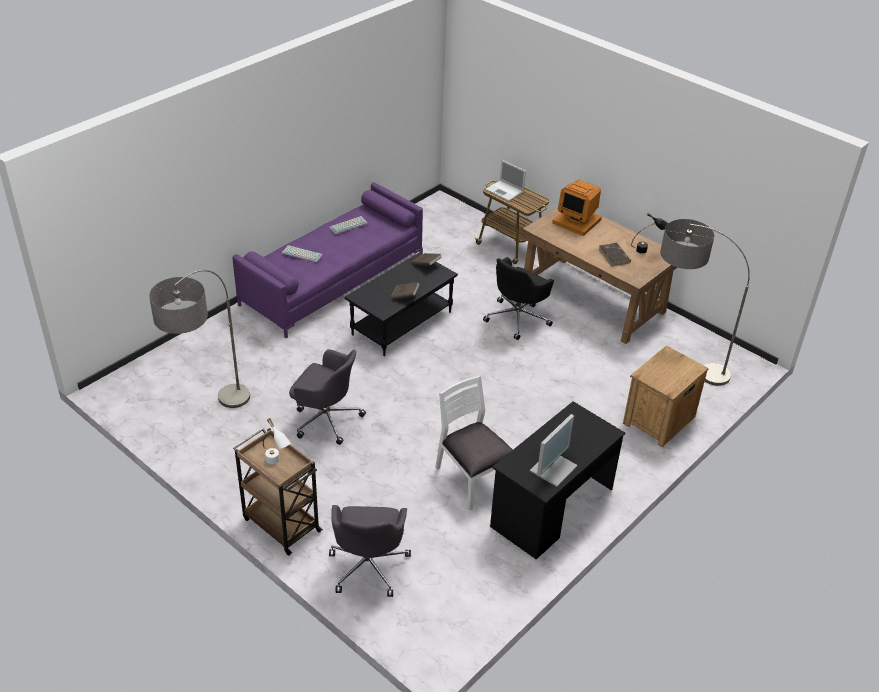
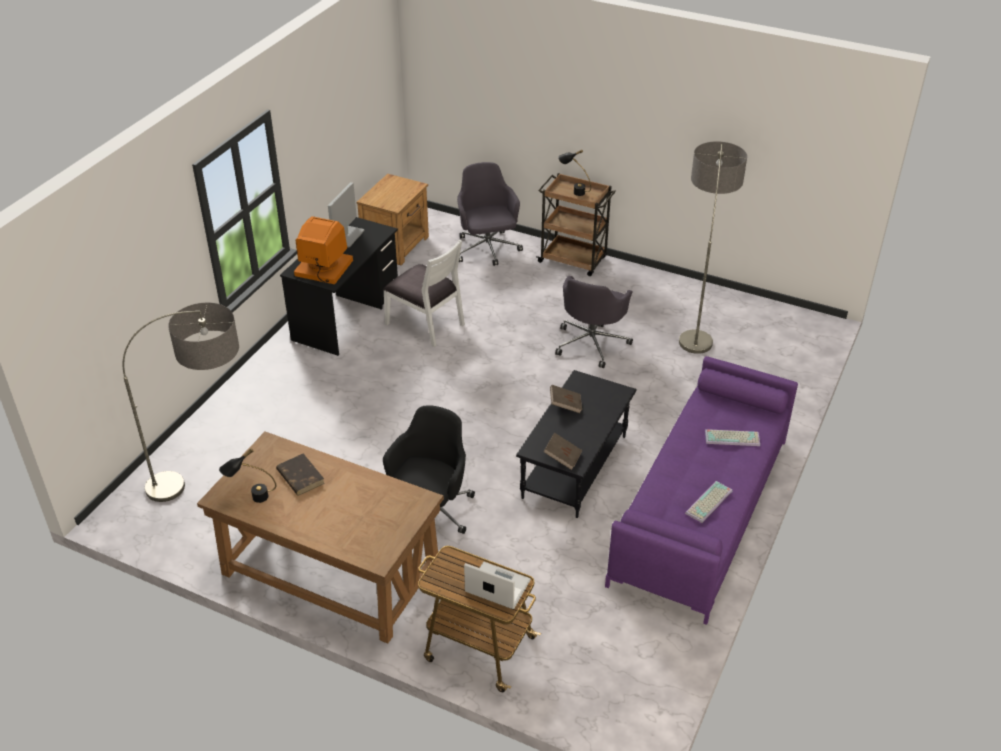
camera: 165 degrees right, 0 degrees up
(276, 463) = (574, 191): white table lamp -> black table lamp
(326, 418) = (591, 343): grey office chair -> grey office chair turned 75 degrees counterclockwise
(577, 221) = (363, 531): monitor -> monitor (323, 268)
(657, 420) = (242, 416): brown nightstand -> brown nightstand (396, 245)

